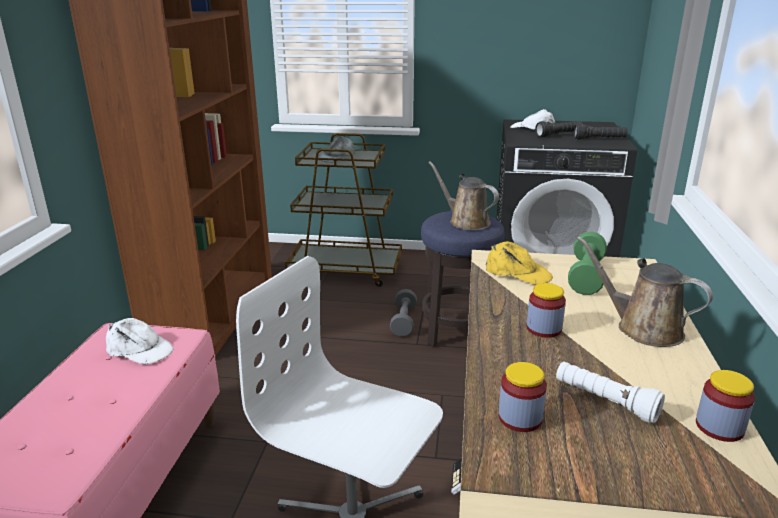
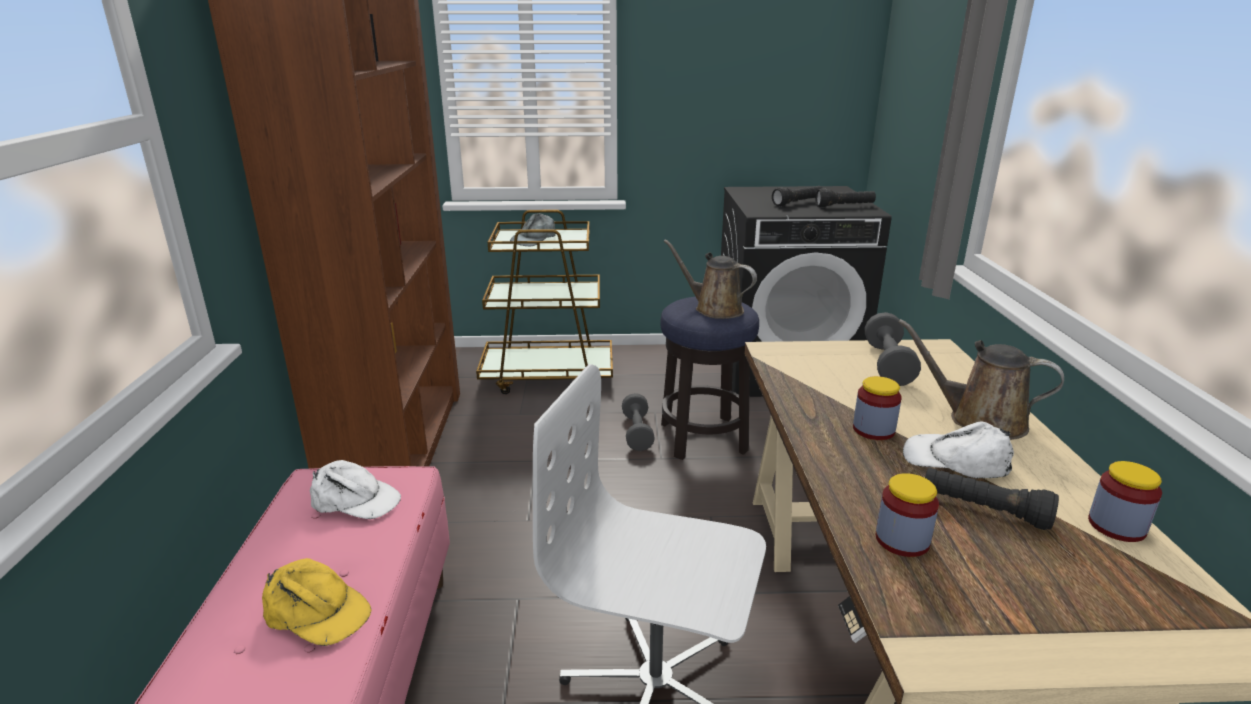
camera: 10 degrees left, 0 degrees up
(518, 273) = (811, 366): yellow cap -> yellow cap (316, 612)
(532, 128) = (763, 196): white cap -> white cap (956, 460)
(586, 276) = (888, 364): green dumbbell -> grey dumbbell
(605, 401) = (983, 510): white flashlight -> black flashlight

